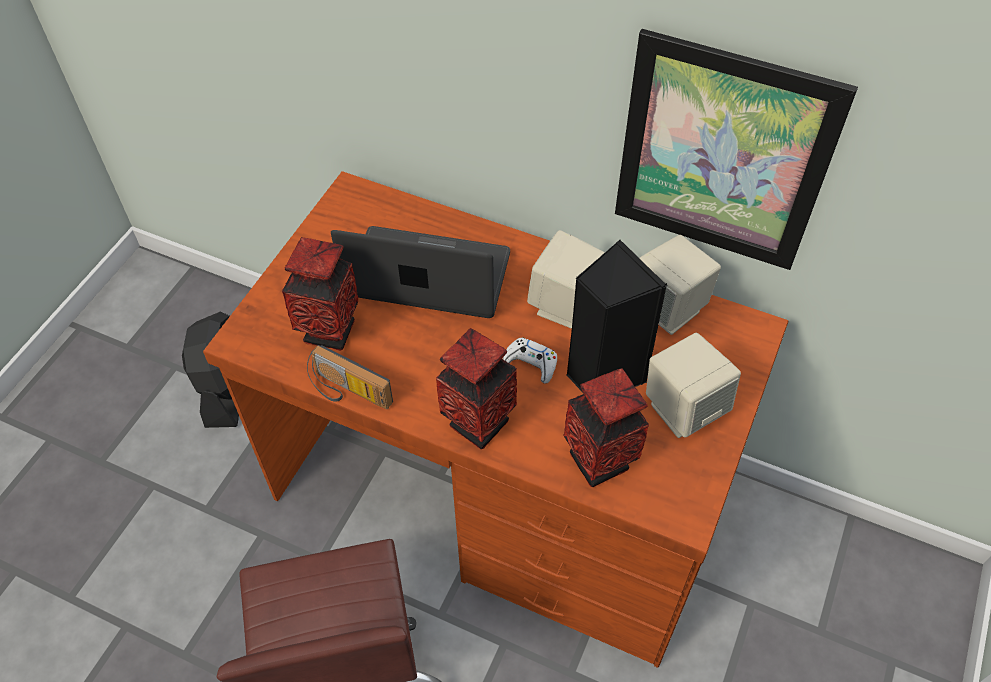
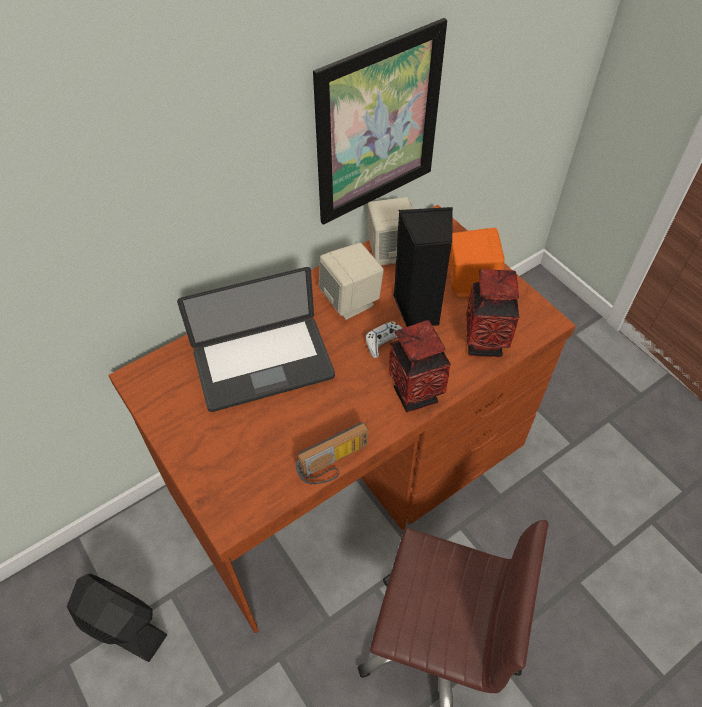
camera: 60 degrees left, 0 degrees up
(330, 331) = (268, 451): vase -> none
(428, 275) = (263, 365): laptop -> laptop turned 150 degrees counterclockwise
(684, 408) = (470, 283): beige speaker -> orange speaker

